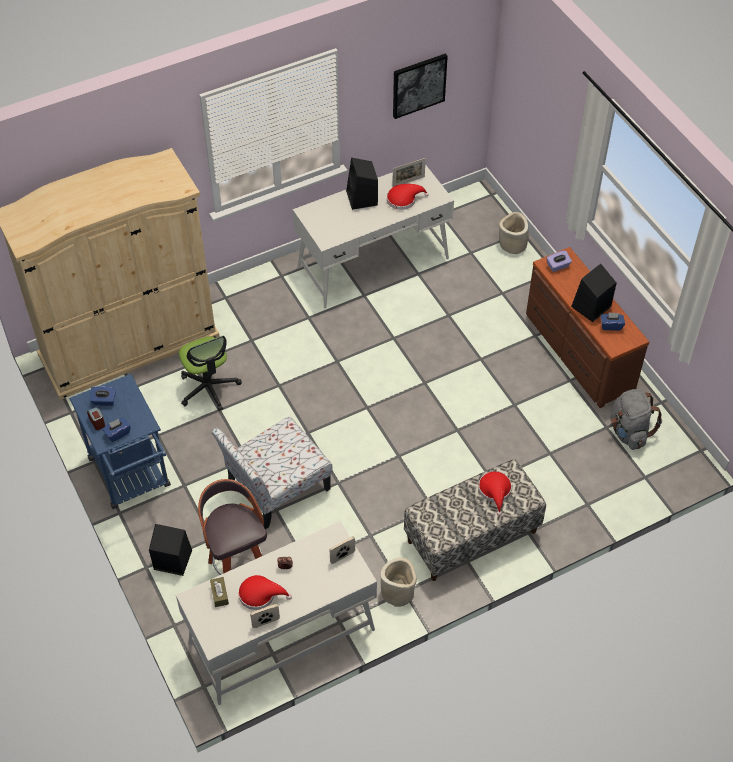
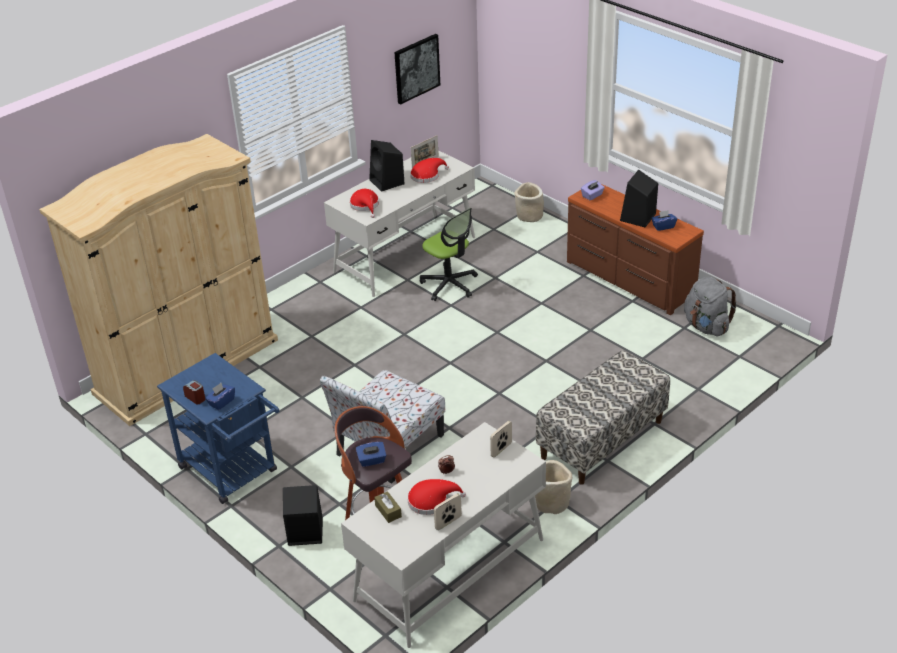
camera: 15 degrees left, 15 degrees down
(104, 401) = (196, 379): blue tissue box -> blue tissue box (372, 460)
(209, 388) = (284, 382): office chair -> office chair (449, 284)
(495, 491) = (617, 378): red hat -> red hat (365, 205)

